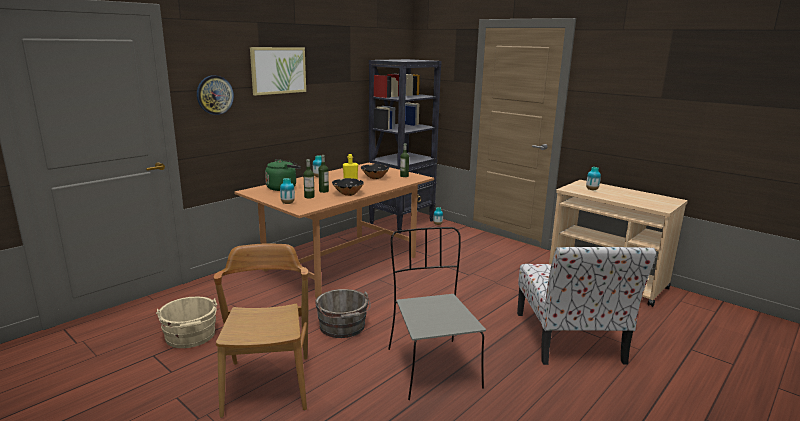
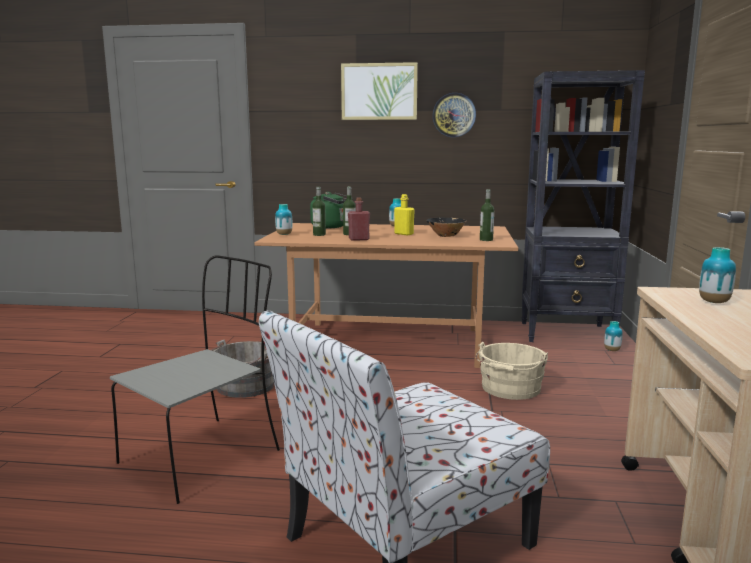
camera: 55 degrees right, 5 degrees down
(191, 337) = (160, 343): beige bucket -> beige bucket (509, 389)
(214, 95) = (295, 117): wall clock -> wall clock (454, 115)
(268, 385) = (102, 392): brown chair -> none
(348, 194) = (359, 239): black bowl -> red bottle

